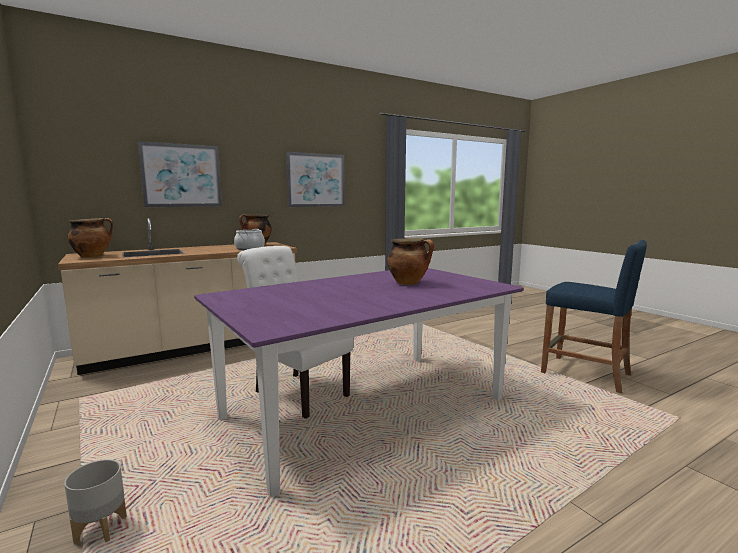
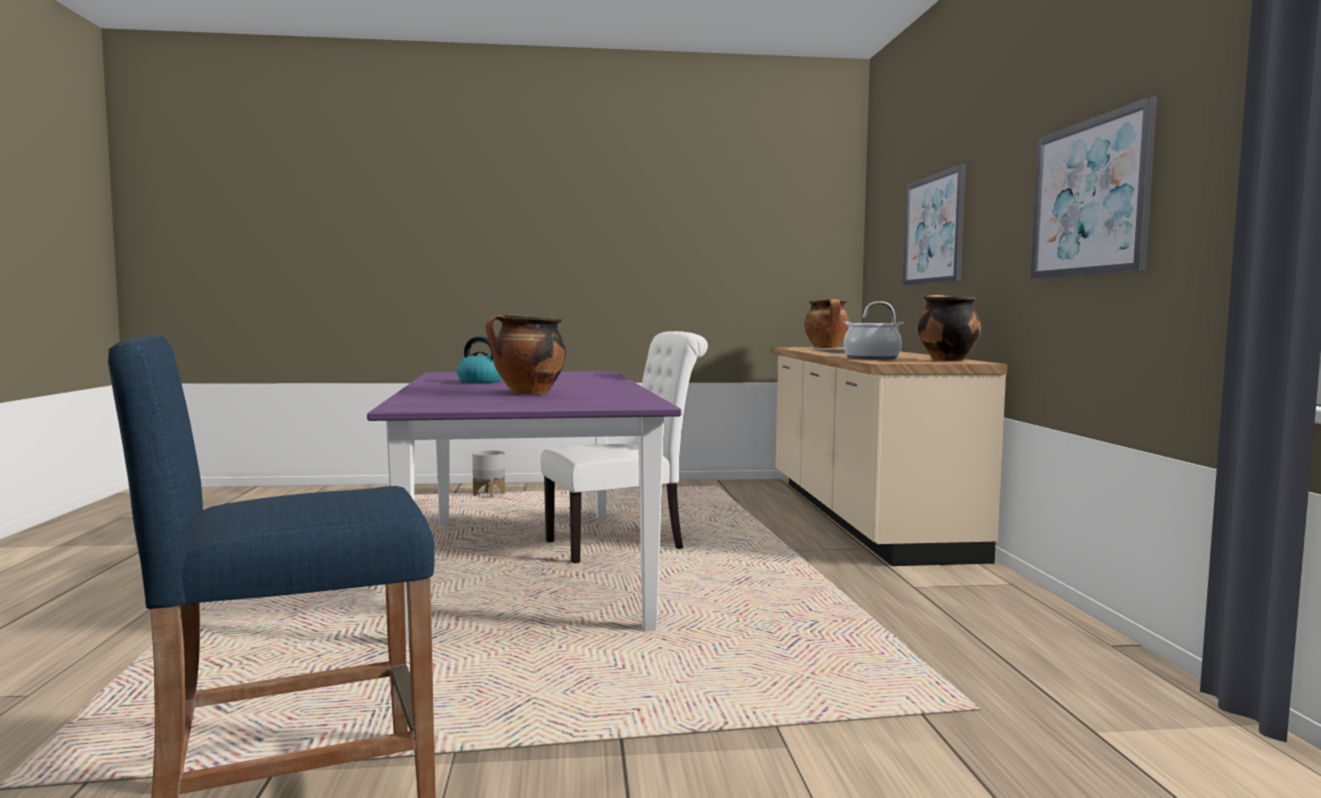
camera: 115 degrees right, 5 degrees down
(350, 301) = (482, 381): none -> kettle

